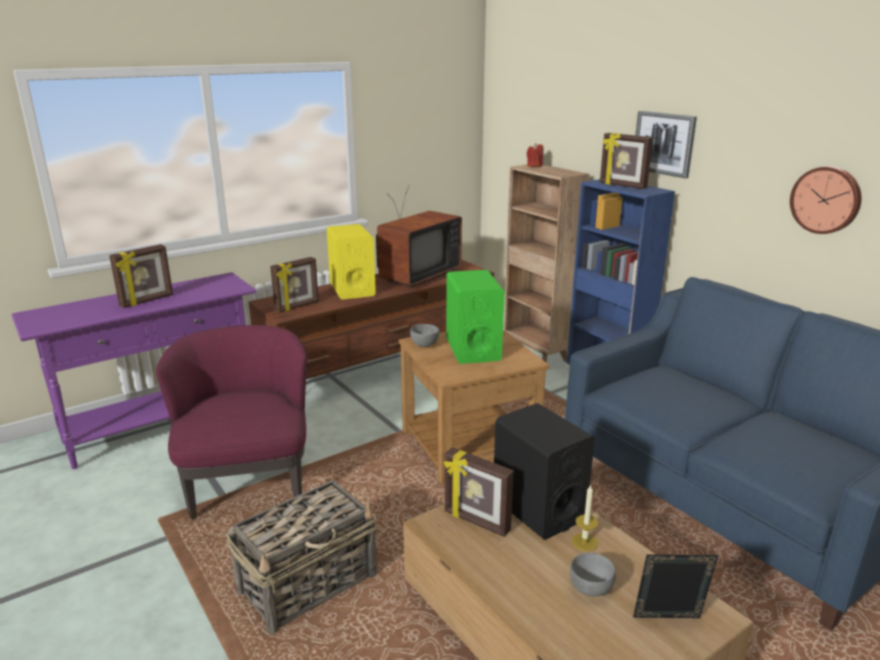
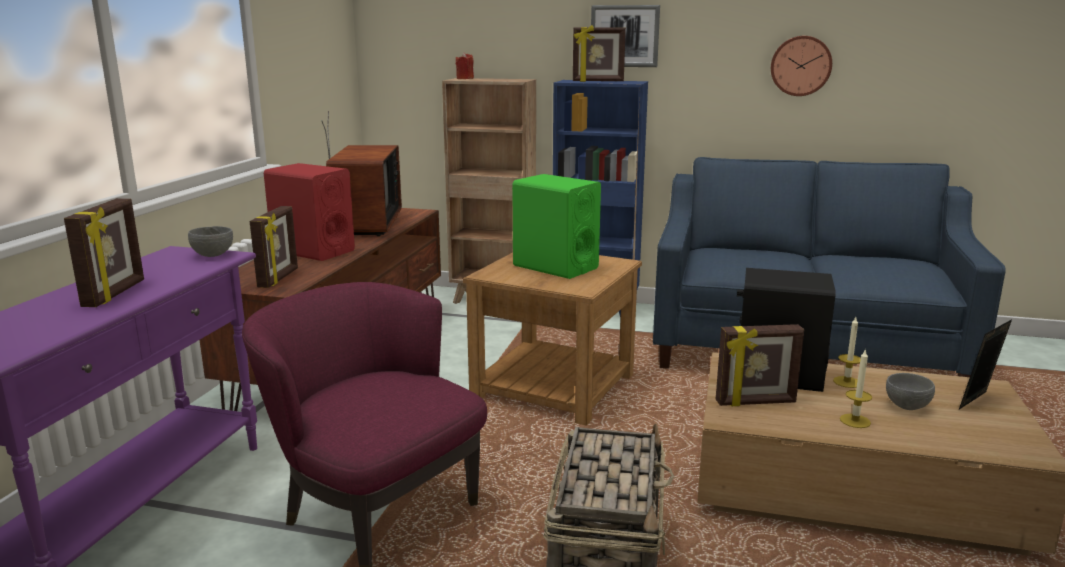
camera: 40 degrees left, 5 degrees down
(352, 289) = (313, 251): yellow speaker -> red speaker
(424, 345) = (502, 275): grey bowl -> grey bowl (212, 255)
(520, 576) = (855, 421): none -> candle

